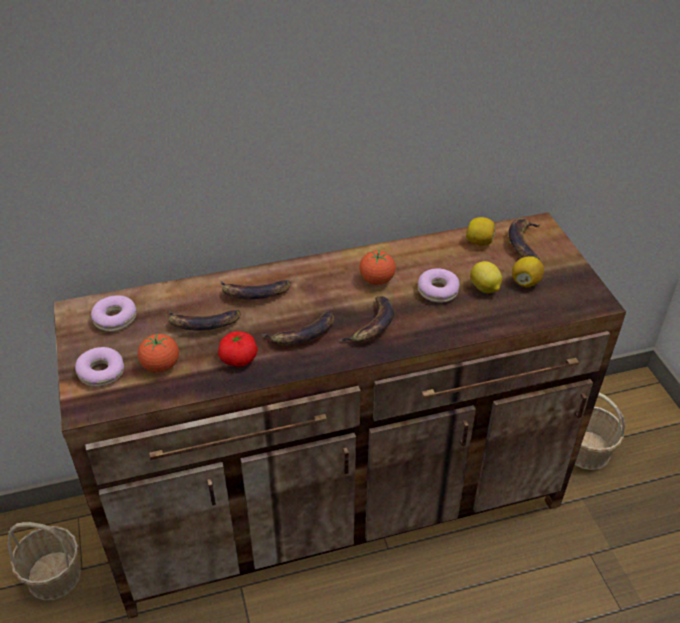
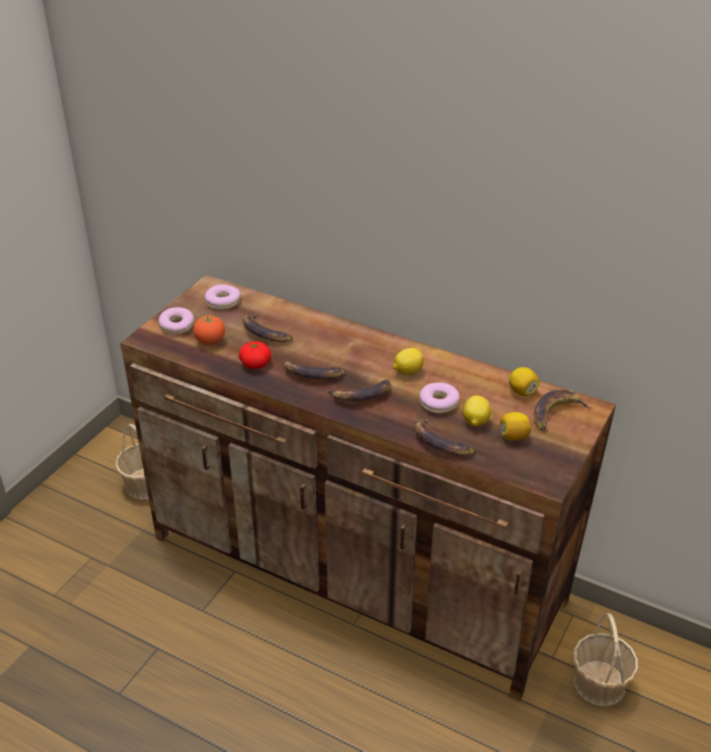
camera: 45 degrees right, 5 degrees down
(254, 293) = (318, 334): banana -> banana (440, 443)
(377, 280) = (407, 372): tomato -> lemon

